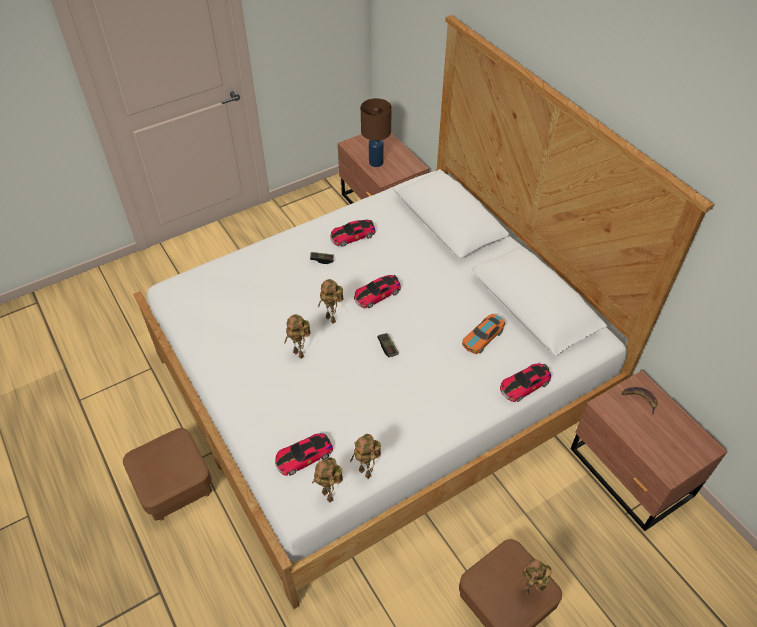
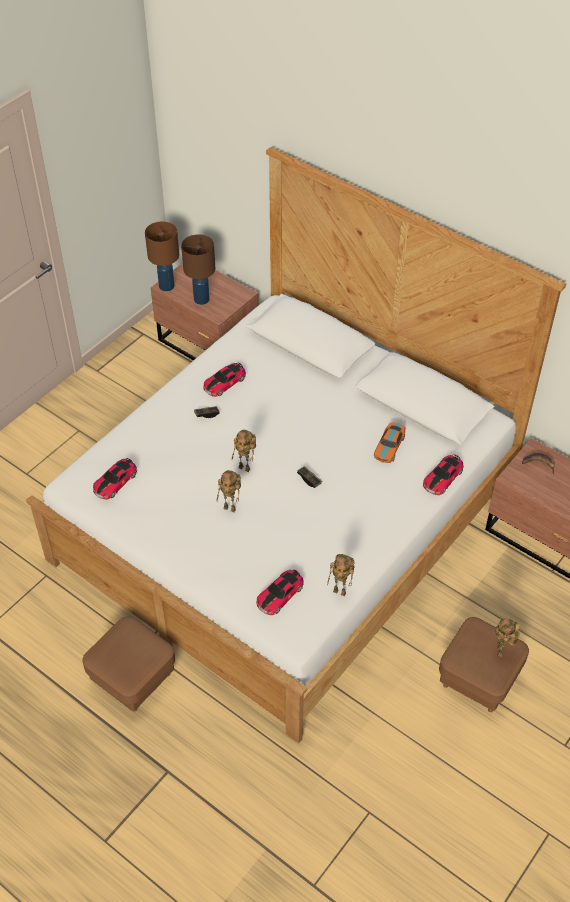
camera: 20 degrees left, 0 degrees up
(329, 496) = (318, 620): toy robot -> none
(351, 145) = (167, 286): none -> brown table lamp
(377, 294) = (276, 433): toy car -> toy car (115, 482)

